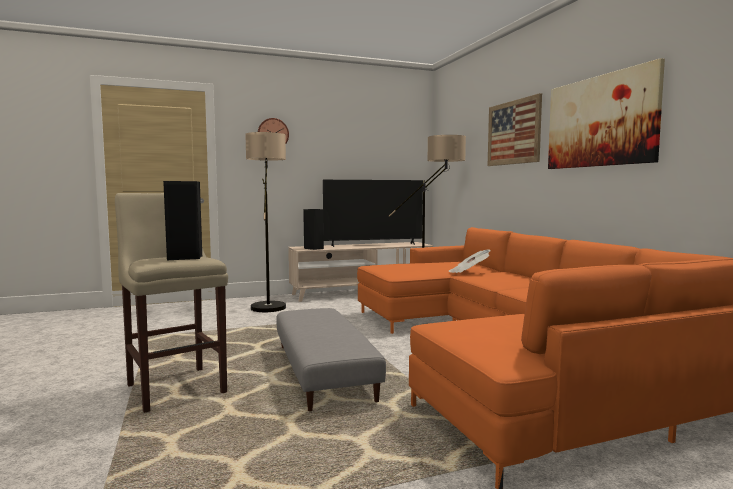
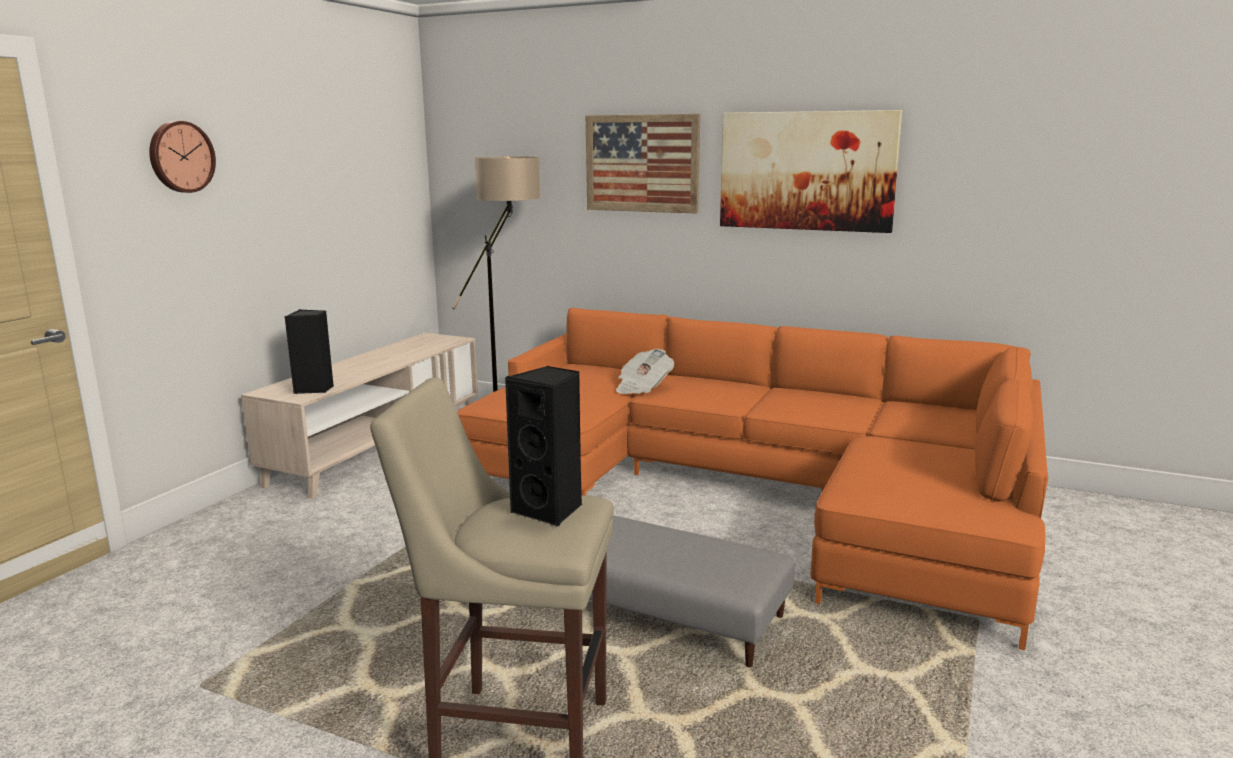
camera: 45 degrees left, 10 degrees up
(269, 304) = (271, 523): floor lamp -> none
(373, 245) = (385, 356): television -> none

